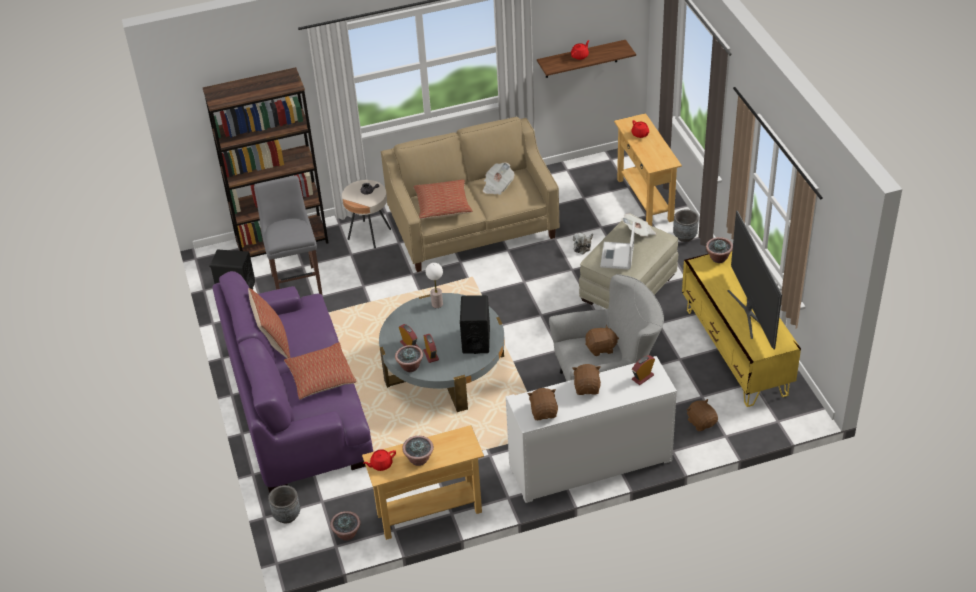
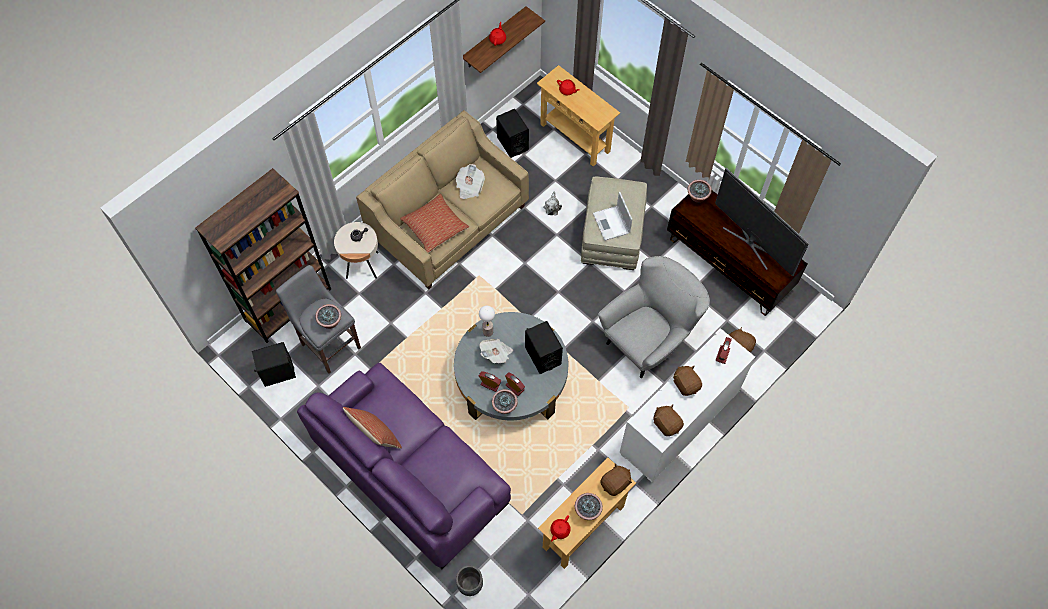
camera: 30 degrees left, 20 degrees up
(321, 378) = (441, 455): pillow -> none
(347, 534) = (530, 578): potted plant -> potted plant (330, 322)
(578, 186) = (512, 143): none -> black speaker
(601, 348) = (648, 322): brown plush toy -> brown plush toy (615, 483)
(638, 232) = (614, 191): newspaper -> newspaper (496, 354)
(685, 236) = (628, 164): grey planter -> none
(735, 352) = (728, 266): yellow tv stand -> brown tv stand

